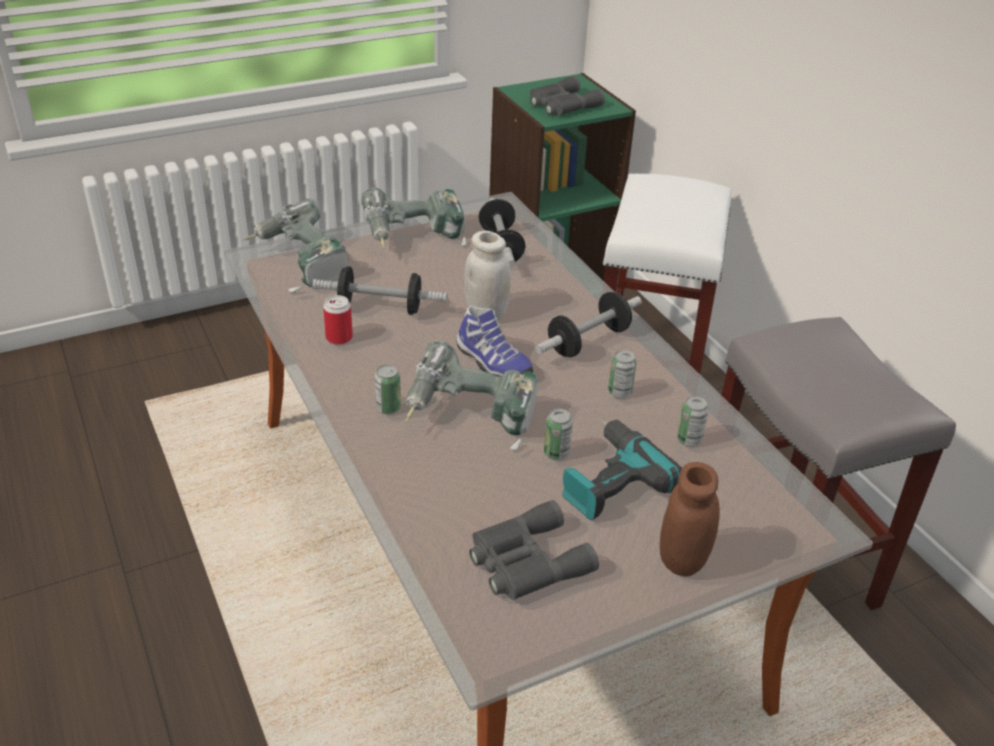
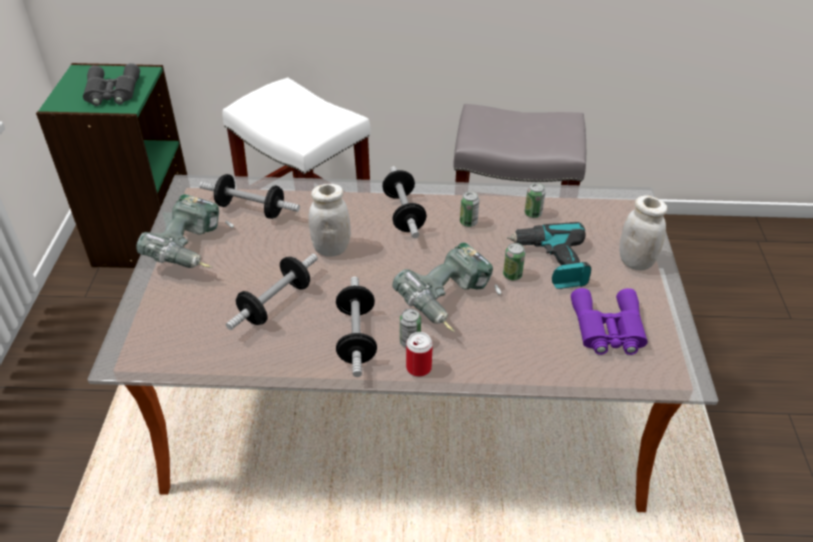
camera: 60 degrees left, 5 degrees up
(299, 264) = (164, 333): power drill -> none
(339, 338) = (298, 341): can -> can (418, 368)
(370, 370) = (356, 337): none -> dumbbell
(491, 363) = (394, 269): shoe -> none
(526, 561) = (608, 329): grey binoculars -> purple binoculars
(682, 560) = (635, 262): brown jar -> white jar

